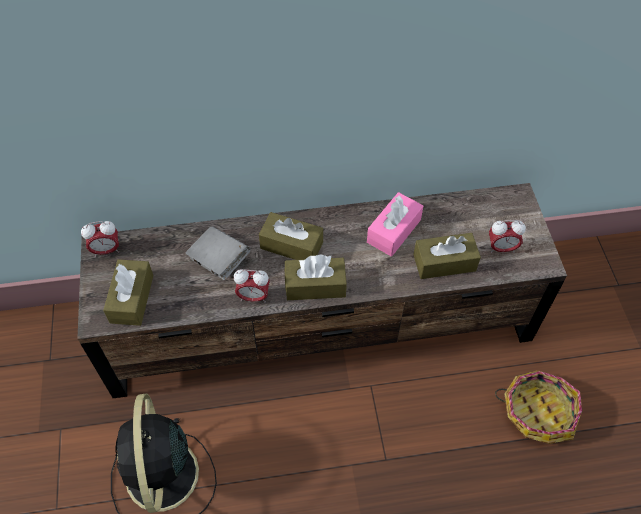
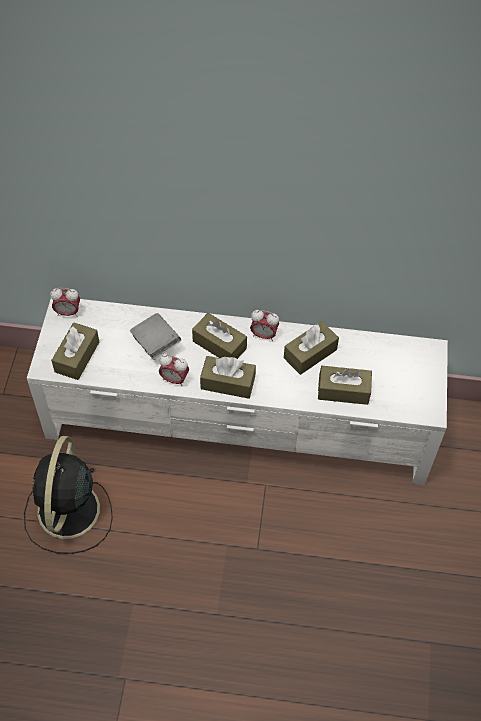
camera: 15 degrees right, 0 degrees up
(322, 323) = (240, 421): brown tv stand -> white tv stand
(393, 231) = (310, 353): pink tissue box -> brown tissue box
(501, 248) = (398, 391): alarm clock -> alarm clock (263, 335)
(537, 411) = (405, 546): basket -> none

